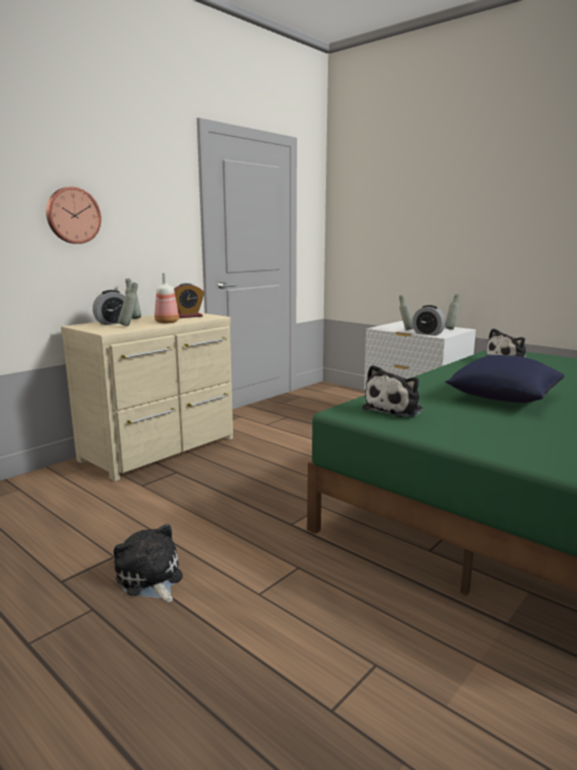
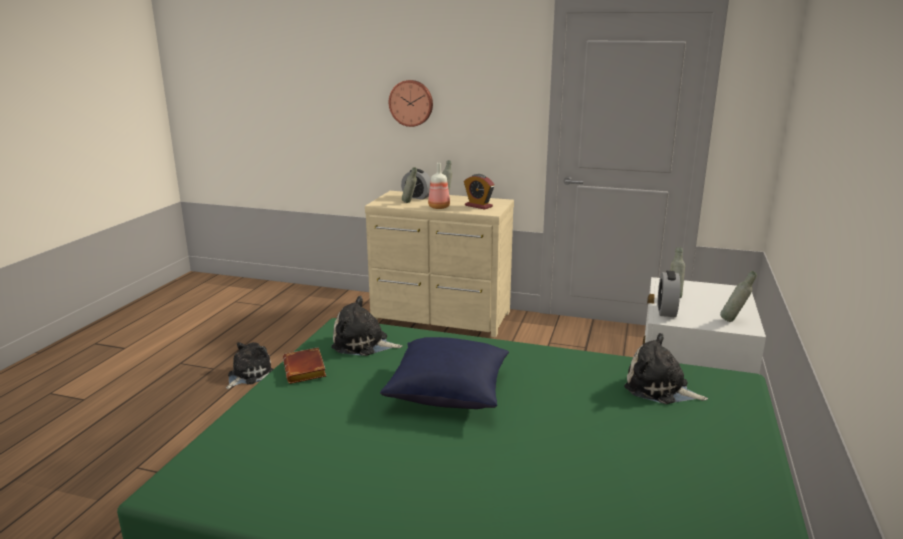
camera: 65 degrees right, 5 degrees up
(444, 432) = (306, 371): none -> brown book

